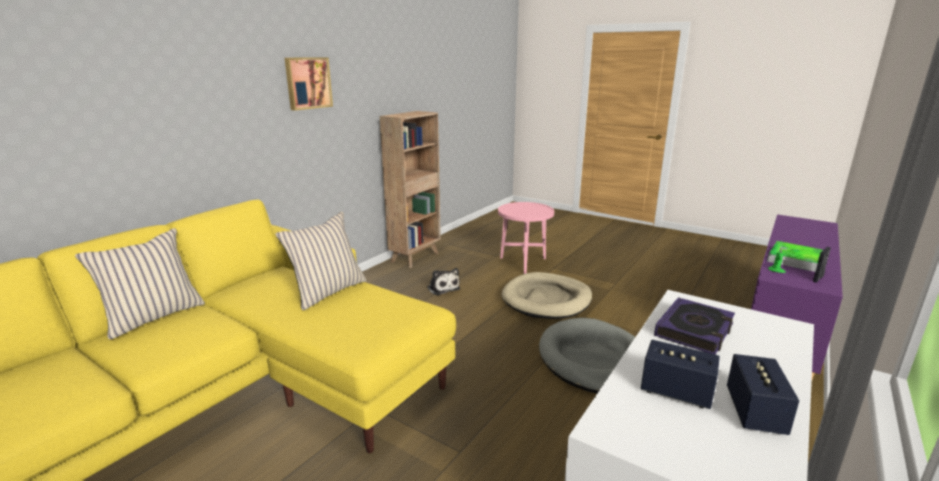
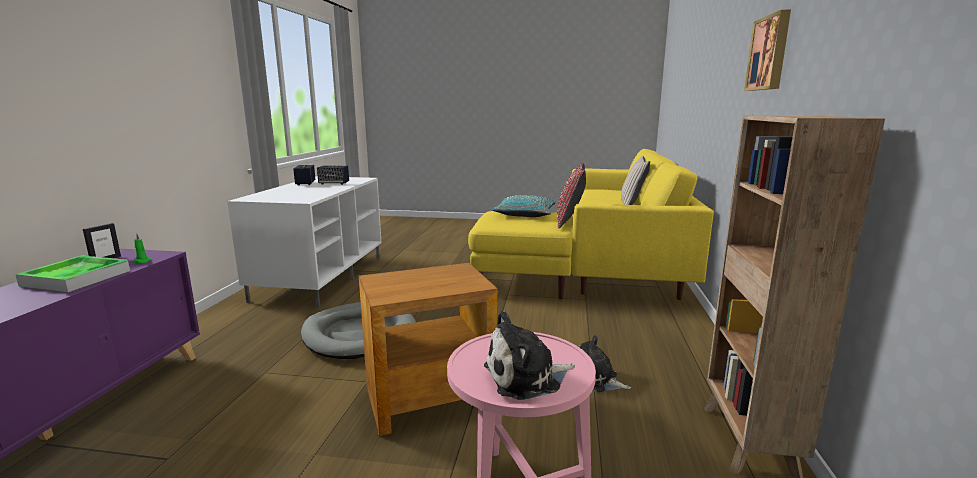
camera: 155 degrees right, 5 degrees down
(327, 292) = (570, 221): beige pillow -> red pillow
(342, 324) = (525, 214): none -> turquoise pillow
(527, 207) = (526, 377): none -> plush toy
(546, 299) = (428, 398): beige dog bed -> brown side table
(694, 330) = (309, 193): book -> none

